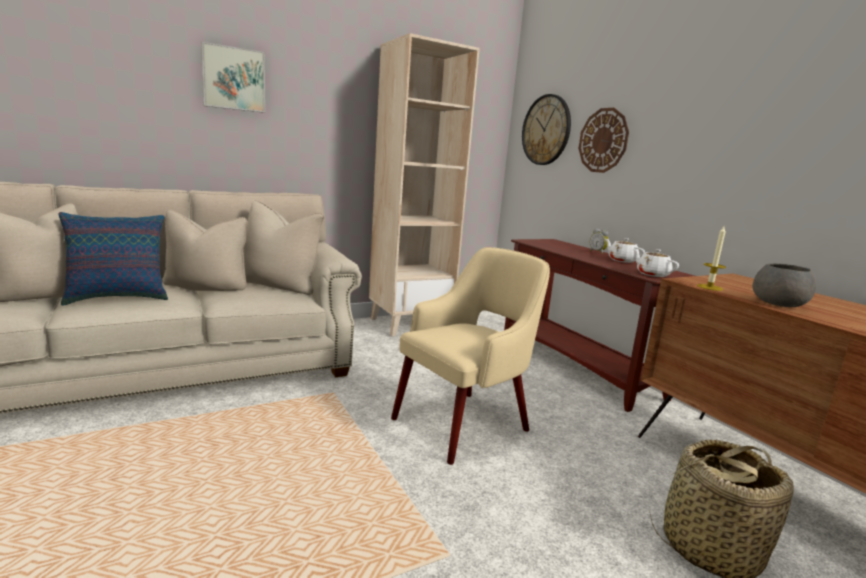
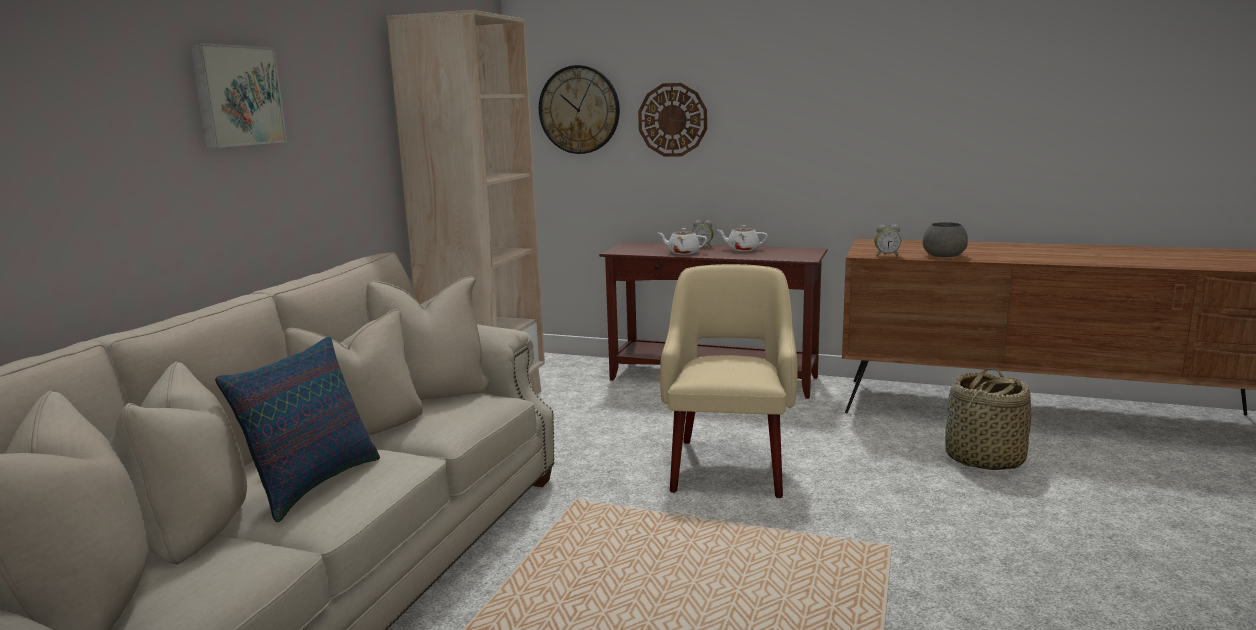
camera: 40 degrees left, 0 degrees up
(652, 274) = (798, 256): white teapot -> white teapot (682, 252)
(709, 287) = (886, 255): candle -> alarm clock

